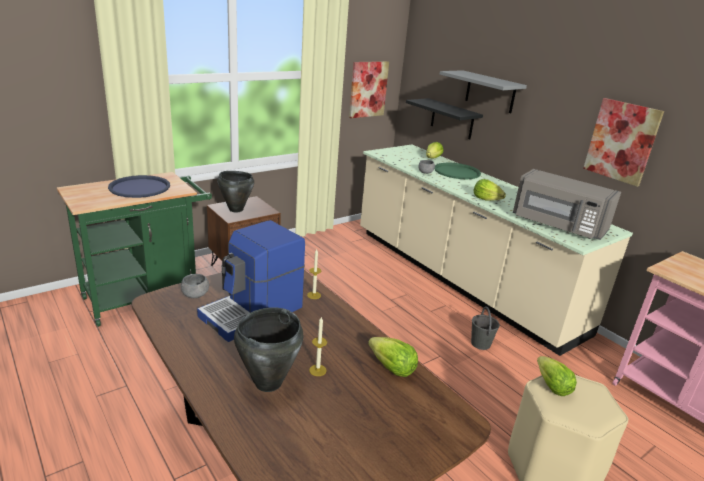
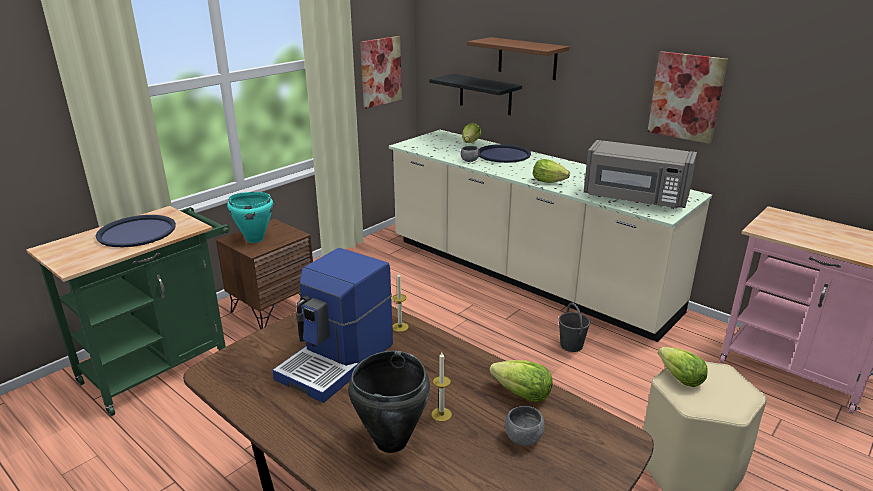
camera: 10 degrees left, 0 degrees up
(195, 295) = (259, 354): grey bowl -> grey bowl (523, 438)
(236, 209) = (254, 239): black cooking pot -> turquoise cooking pot
(457, 172) = (503, 154): green tray -> blue tray
(490, 92) = (527, 58): grey shelf -> brown shelf

